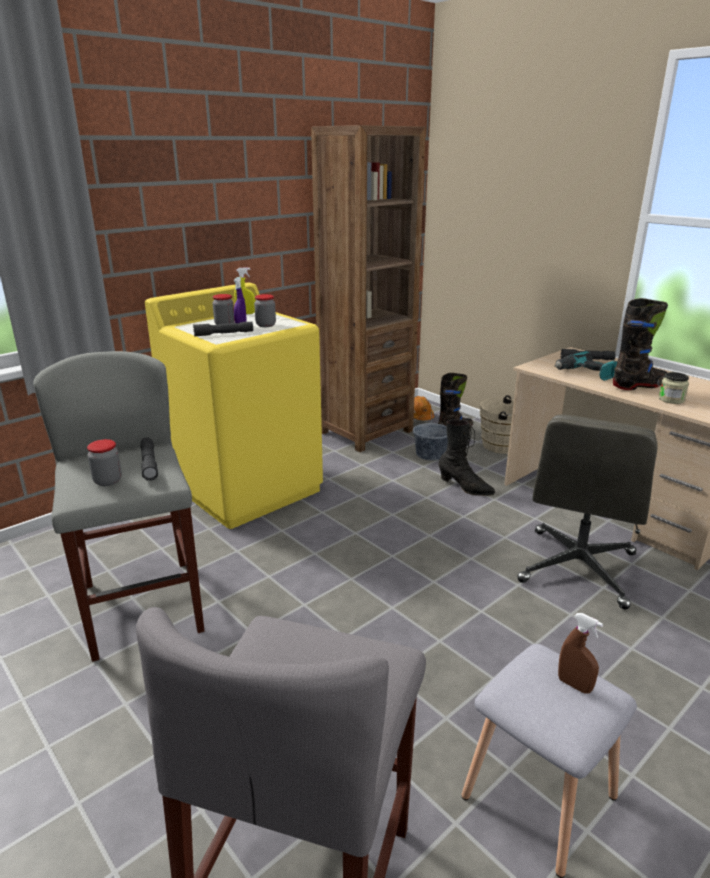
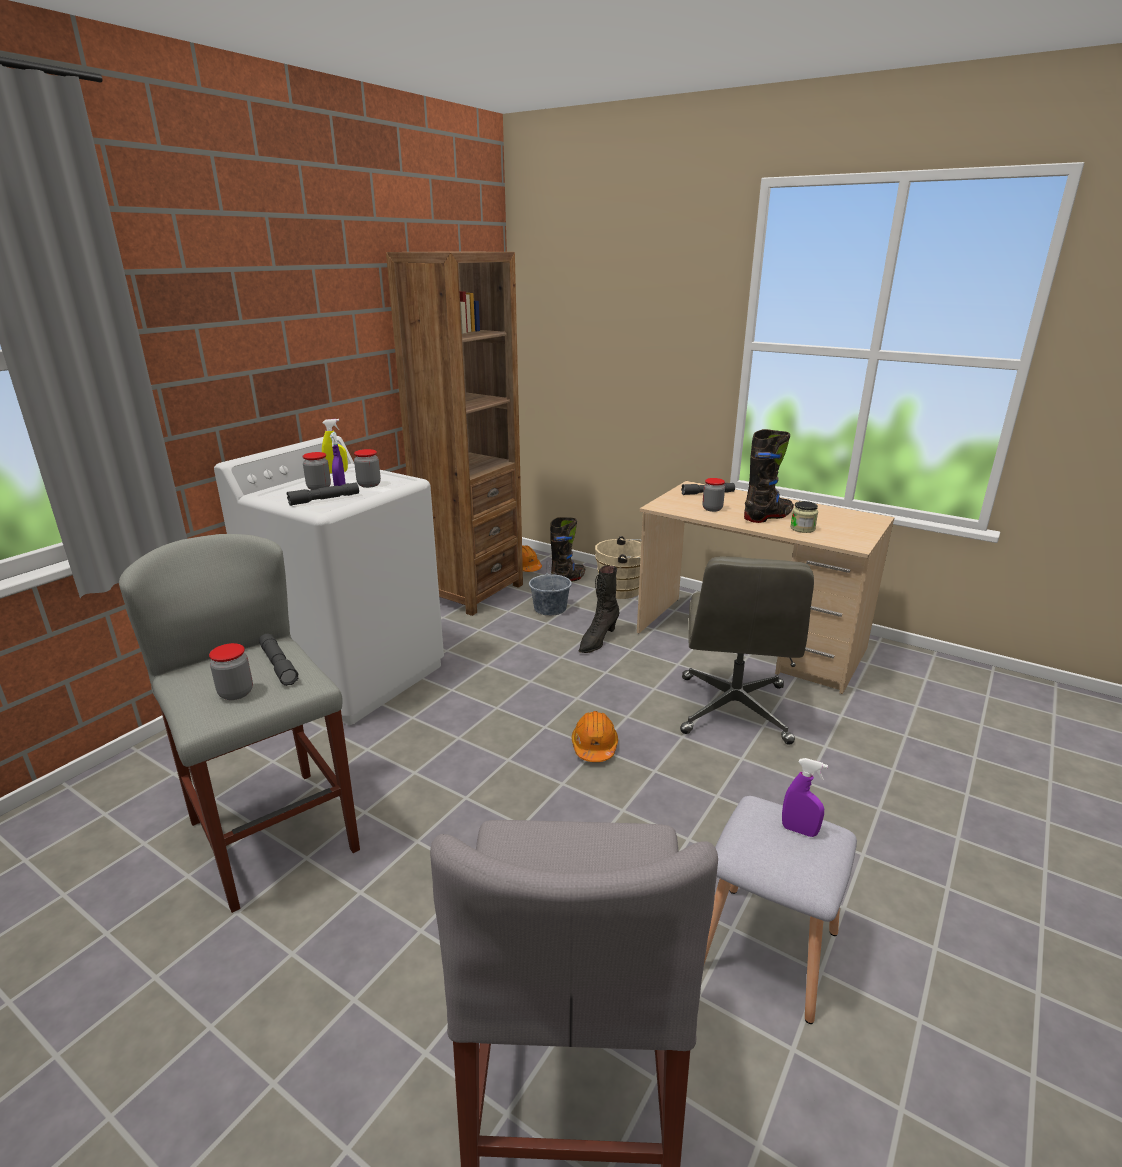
camera: 15 degrees left, 0 degrees up
(247, 488) = (354, 673): yellow washing machine -> white washing machine
(432, 580) = (594, 746): none -> orange hard hat
(465, 487) = (597, 640): black boot -> black boot turned 105 degrees clockwise
(574, 685) = (799, 830): brown spray bottle -> purple spray bottle
(585, 373) = (712, 509): power drill -> jar

